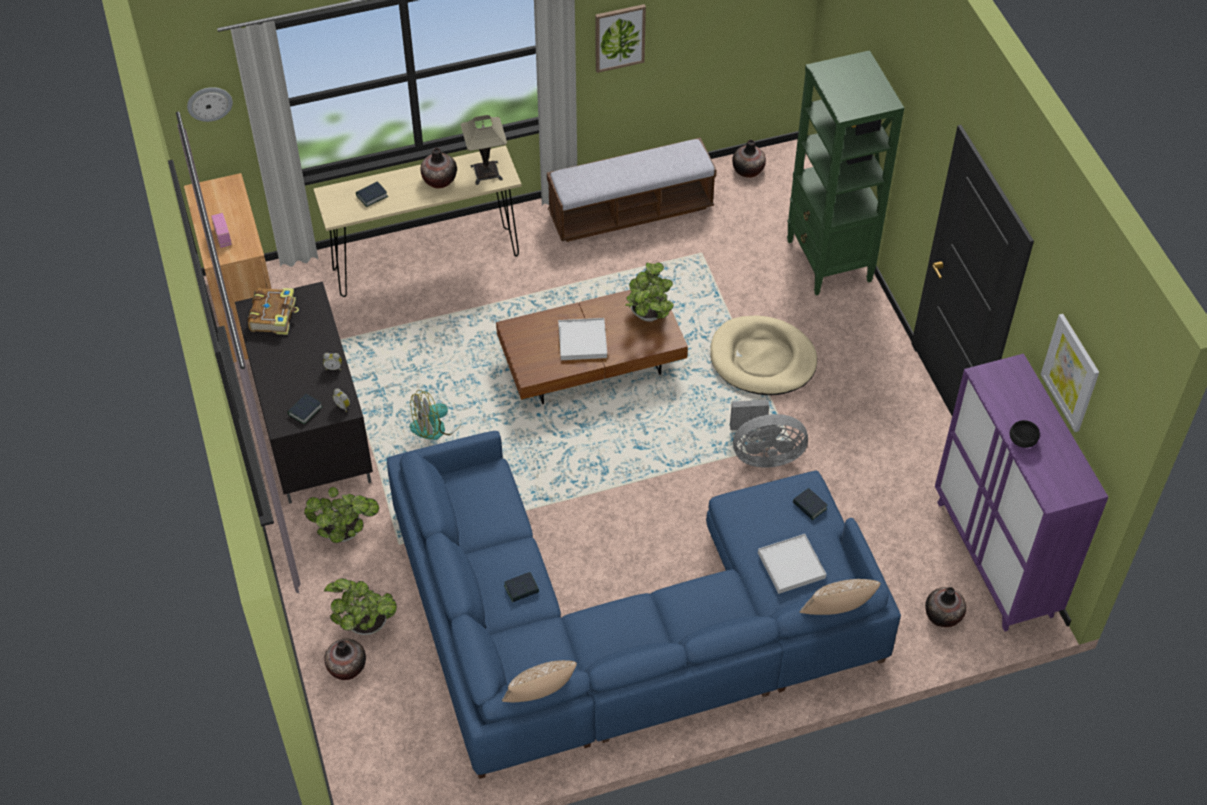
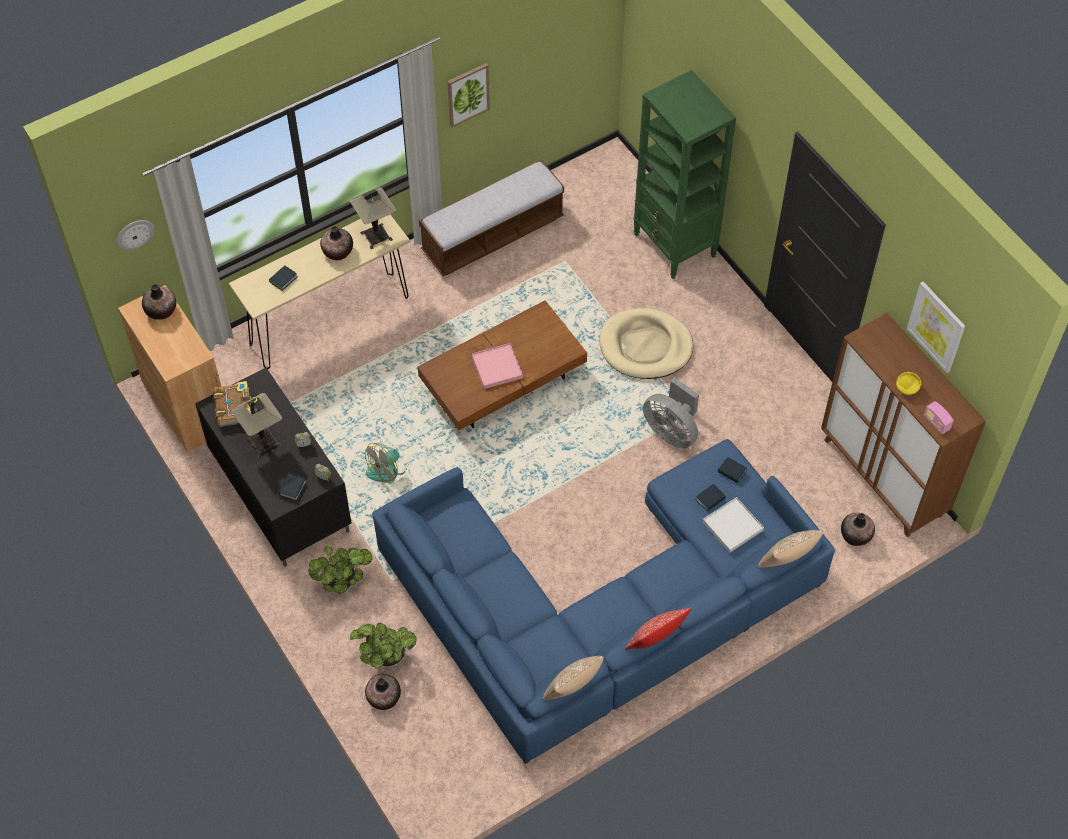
camera: 15 degrees left, 5 degrees up
(223, 237) = (171, 348): radio -> radio (936, 423)
(291, 356) = (263, 442): none -> table lamp
(521, 589) = (519, 599): book -> book (710, 499)
(582, 341) = (497, 367): white tray -> pink tray
(648, 316) = (545, 333): potted plant -> none
(654, 666) = (655, 640): none -> pillow
(748, 170) = (581, 176): vase -> vase (161, 310)
(763, 455) = (671, 431): grey fan -> grey fan turned 60 degrees clockwise
(994, 559) = (883, 477): purple cabinet -> brown cabinet
(1022, 440) = (906, 388): black bowl -> yellow bowl

